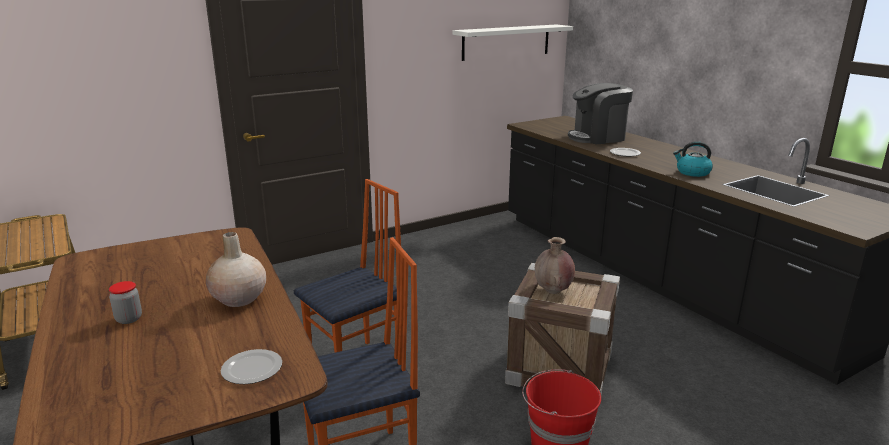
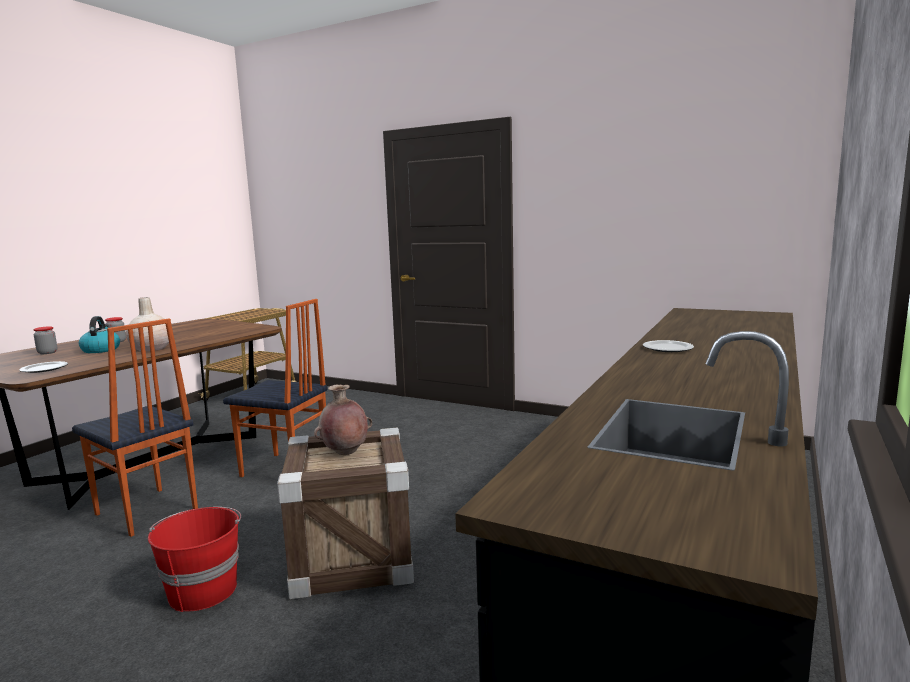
camera: 60 degrees right, 10 degrees down
(113, 371) = (47, 352): none -> jar
(506, 42) = (706, 201): white shelf -> none
(598, 137) = (717, 332): coffee machine -> none
(692, 172) = (652, 380): kettle -> kettle (101, 350)

